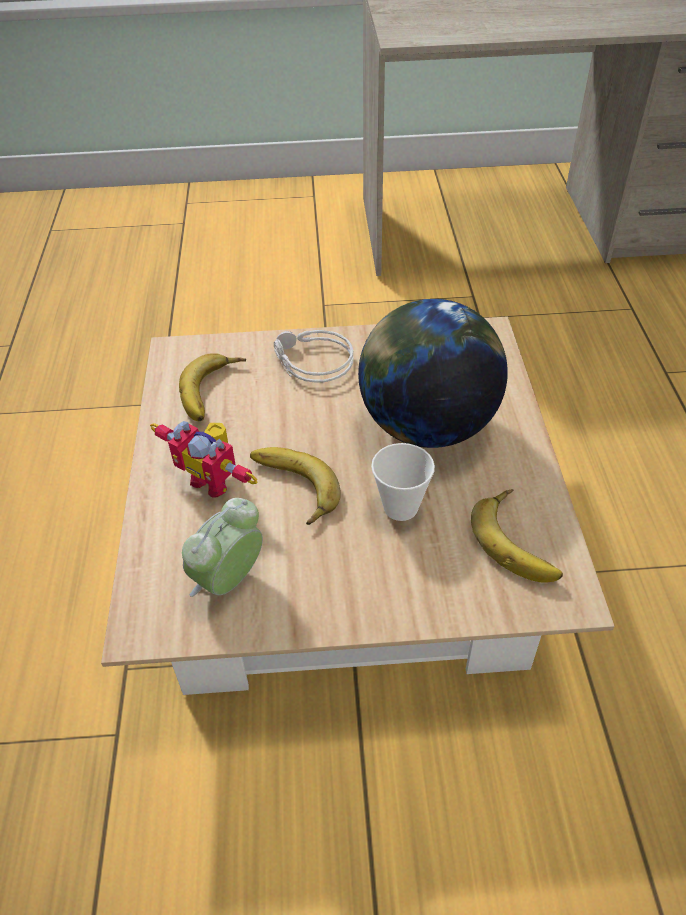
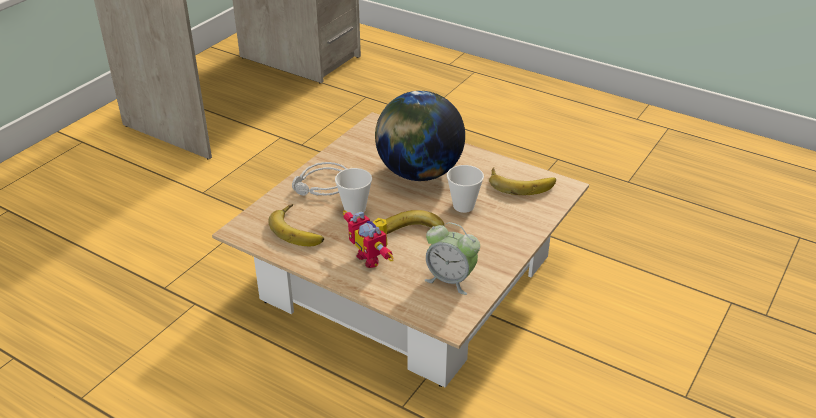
camera: 55 degrees left, 10 degrees down
(214, 480) = (372, 257): toy robot -> toy robot turned 75 degrees clockwise
(229, 580) = (450, 280): alarm clock -> alarm clock turned 45 degrees counterclockwise
(294, 413) = (355, 209): none -> cup

